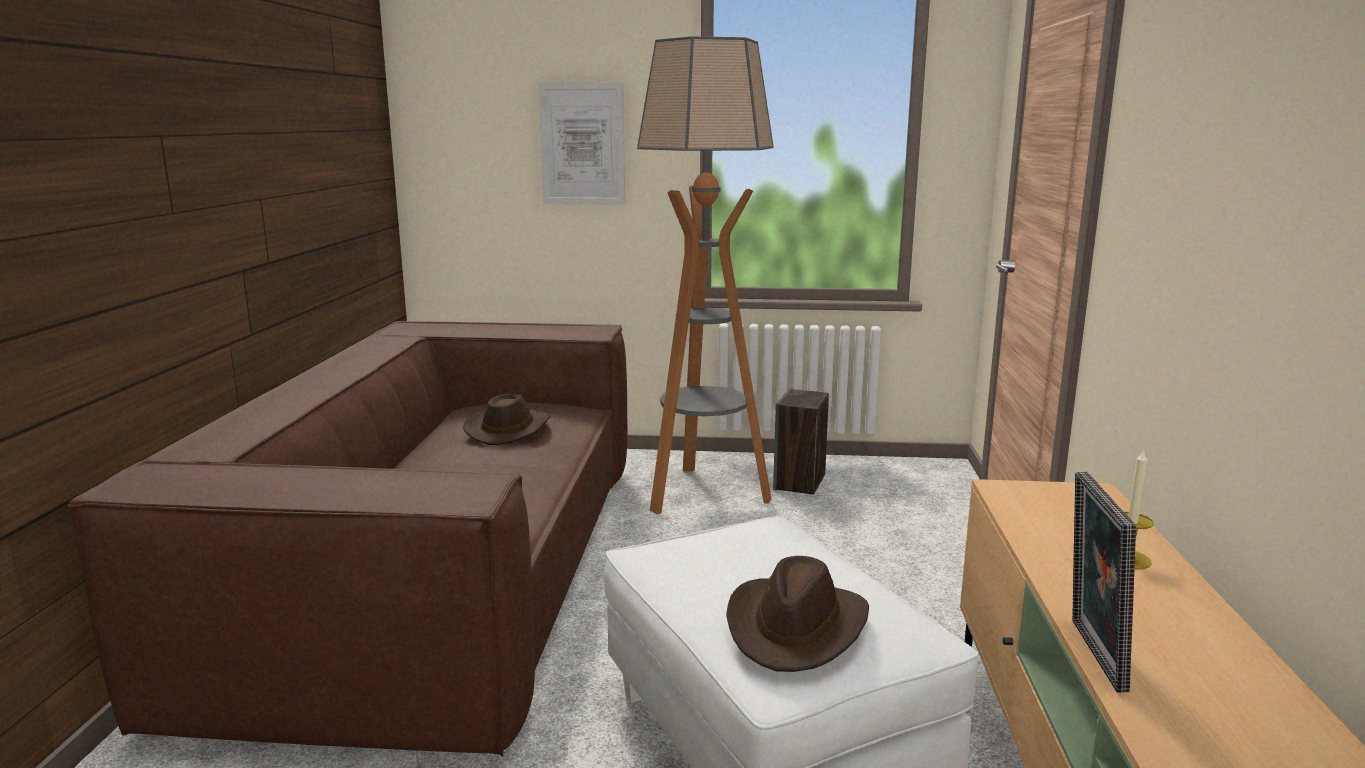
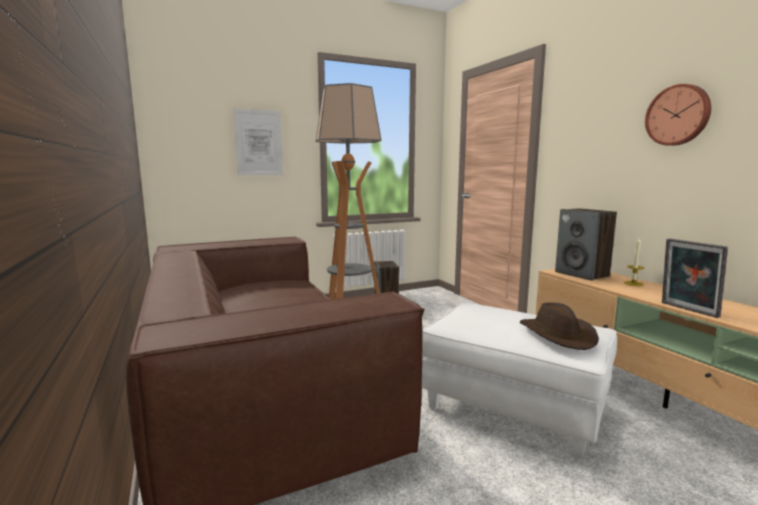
camera: 30 degrees left, 5 degrees down
(509, 429) = (274, 293): brown hat -> none
(1054, 508) = (582, 274): none -> speaker
(1282, 141) = (678, 115): none -> wall clock

